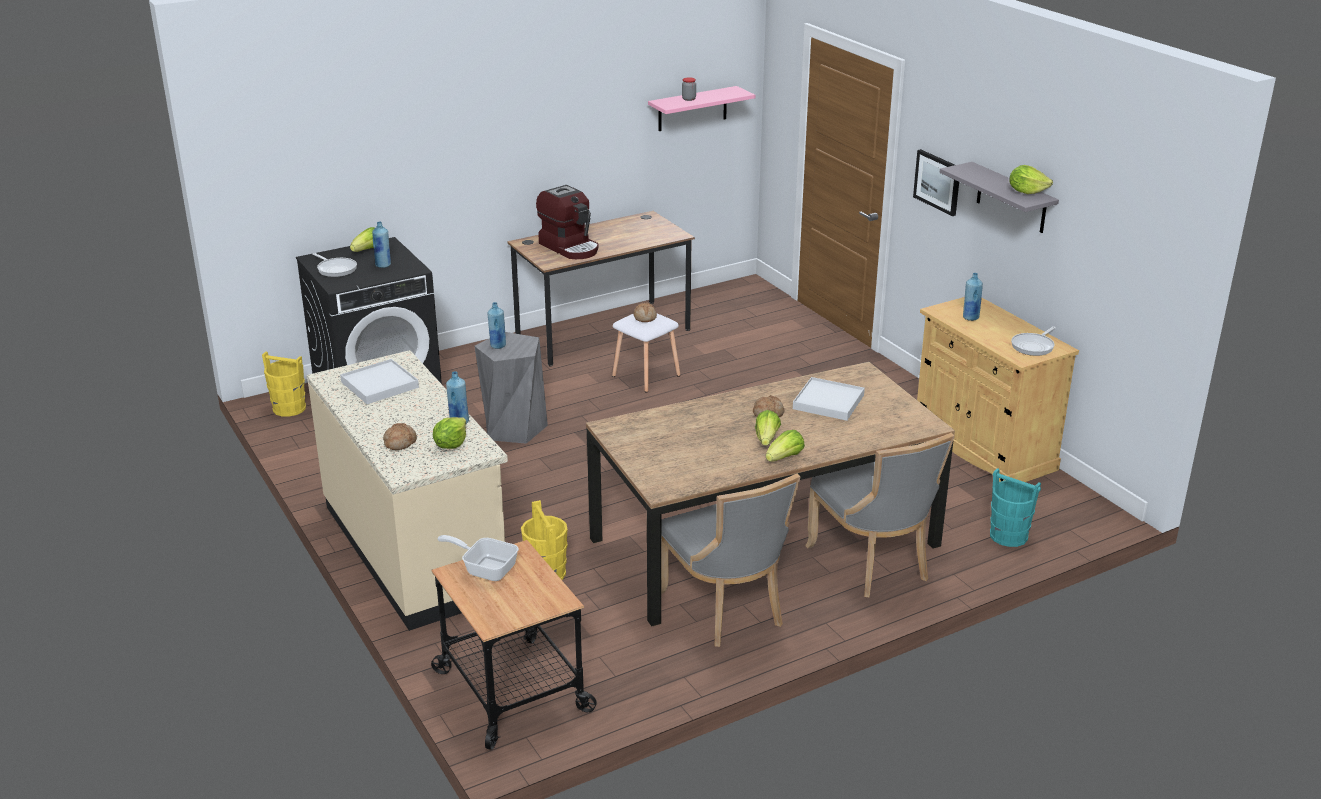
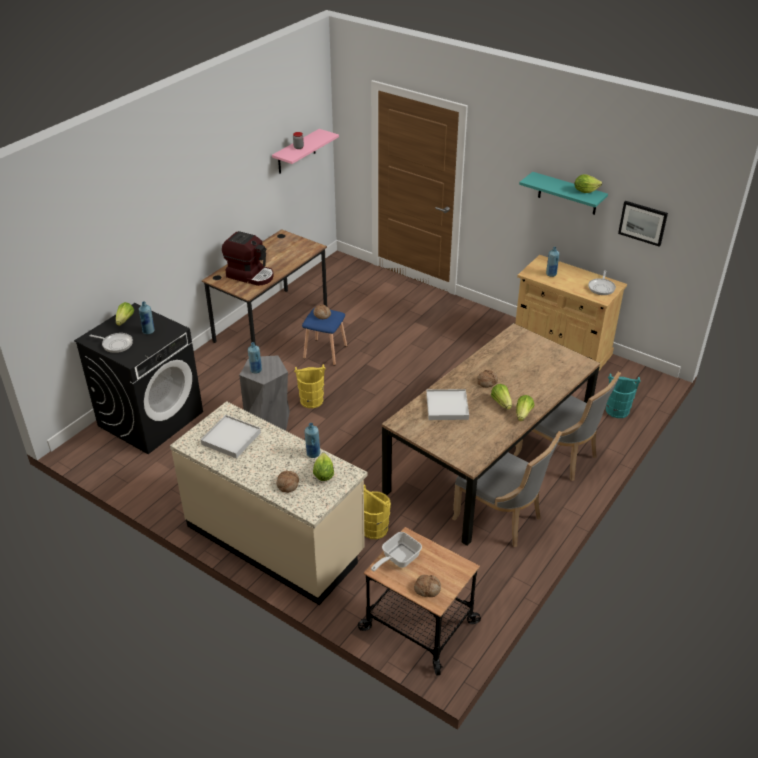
camera: 25 degrees left, 10 degrees up
(289, 408) = (93, 451): yellow bucket -> yellow bucket (311, 400)
(485, 568) = (397, 559): frying pan -> frying pan turned 45 degrees counterclockwise
(494, 608) = (427, 588): none -> bread
(646, 376) = (325, 352): white stool -> blue stool
(828, 402) = (515, 362): white tray -> white tray (447, 406)
(938, 182) = (502, 185): picture -> picture (643, 223)
(1011, 198) = (567, 194): grey shelf -> turquoise shelf

